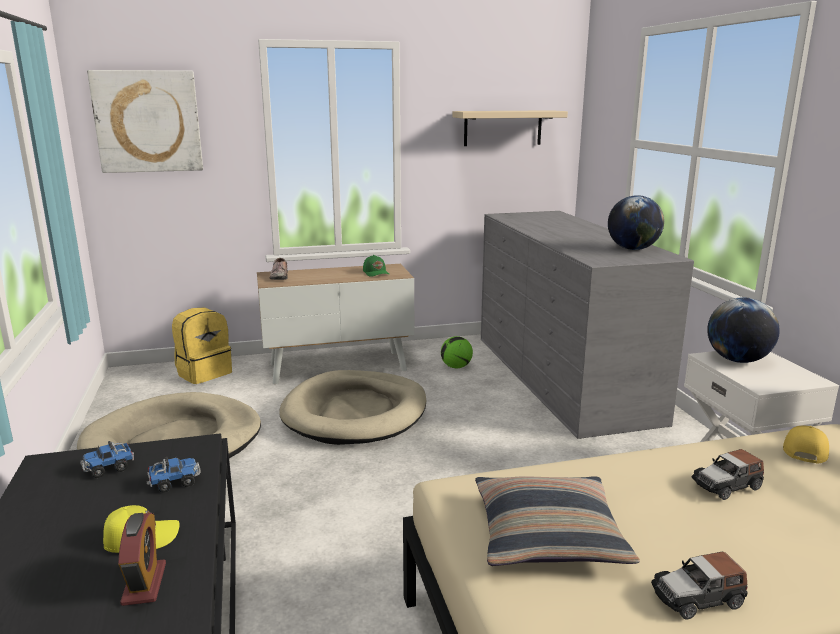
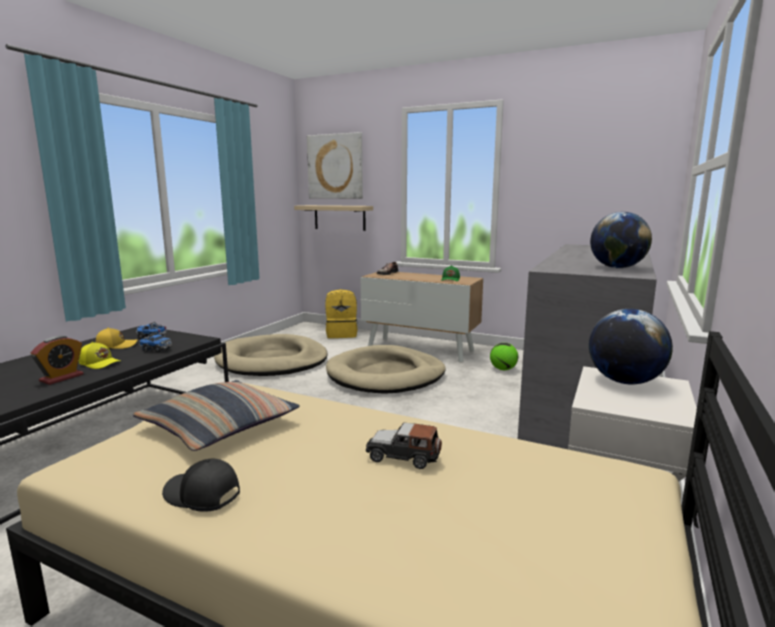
camera: 40 degrees right, 5 degrees down
(503, 128) = (595, 168): beige shelf -> beige shelf (339, 217)
(698, 597) = (201, 495): toy car -> black cap
(803, 450) = (551, 468): yellow cap -> yellow cap (116, 345)

